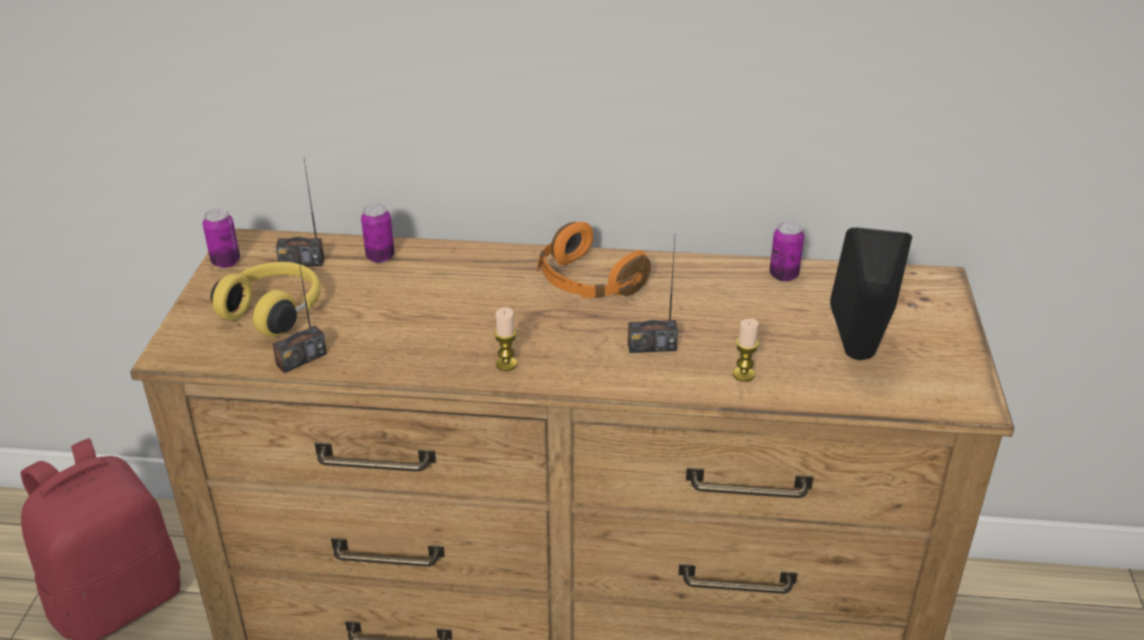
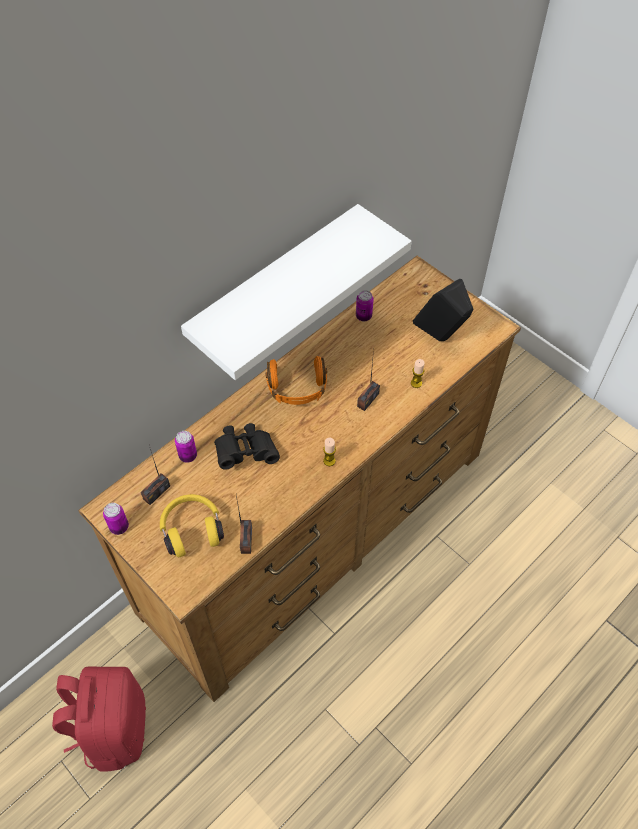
camera: 50 degrees left, 20 degrees up
(437, 293) = (246, 452): none -> black binoculars
(635, 102) = (275, 286): none -> white shelf

